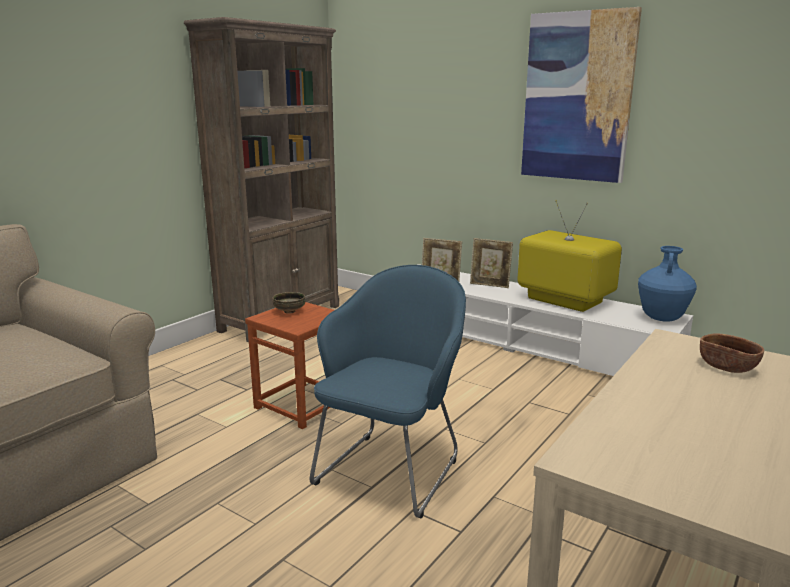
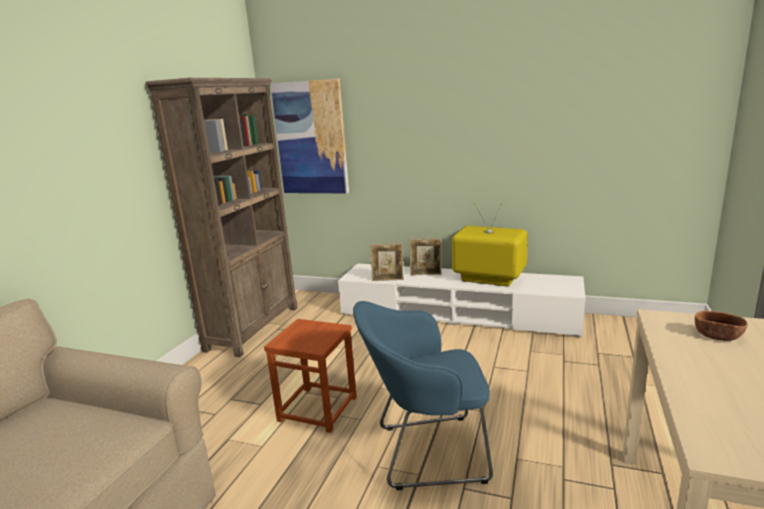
camera: 15 degrees left, 0 degrees up
(289, 312) = (299, 332): bowl -> none
(392, 468) = (425, 452): blue armchair -> blue armchair turned 105 degrees counterclockwise
(577, 97) = (480, 123): picture -> picture (311, 138)
(661, 318) = (565, 283): blue vase -> none

